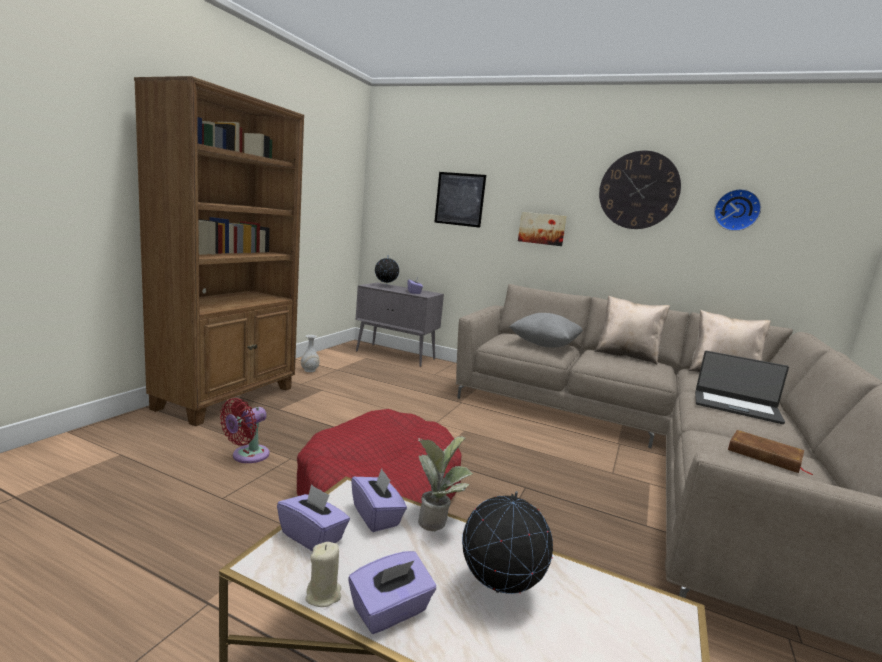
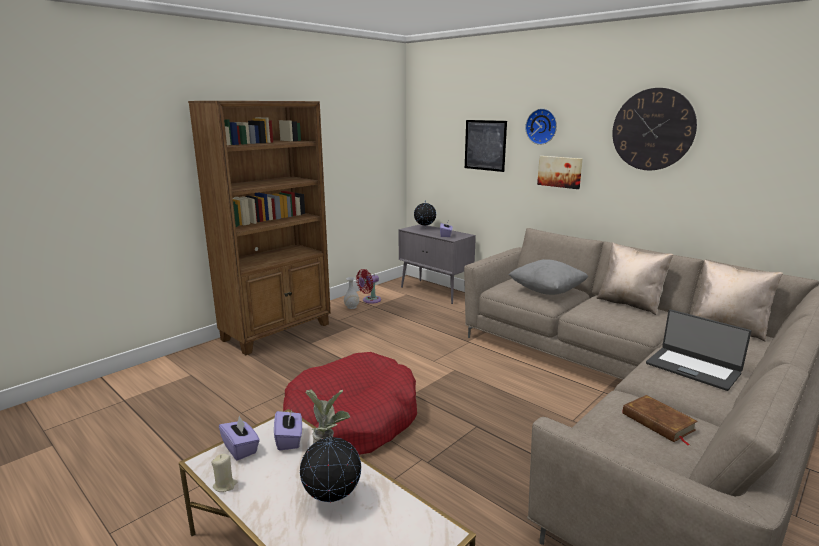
camera: 20 degrees right, 5 degrees up
(247, 456) = (270, 382): red fan -> red fan (370, 300)
(390, 611) = (256, 501): purple tissue box -> none
(736, 210) = (759, 147): wall clock -> wall clock (542, 126)

